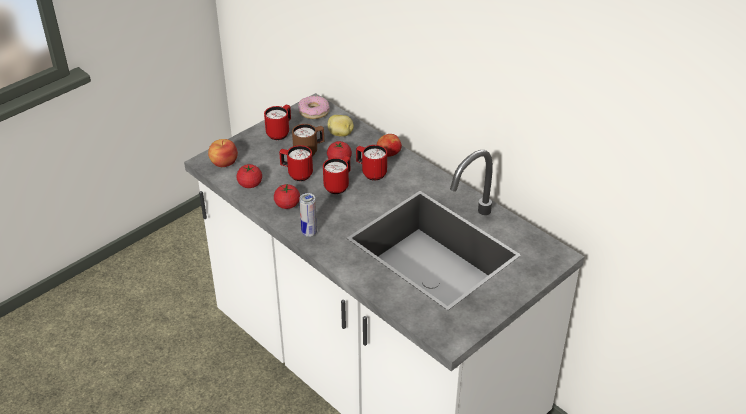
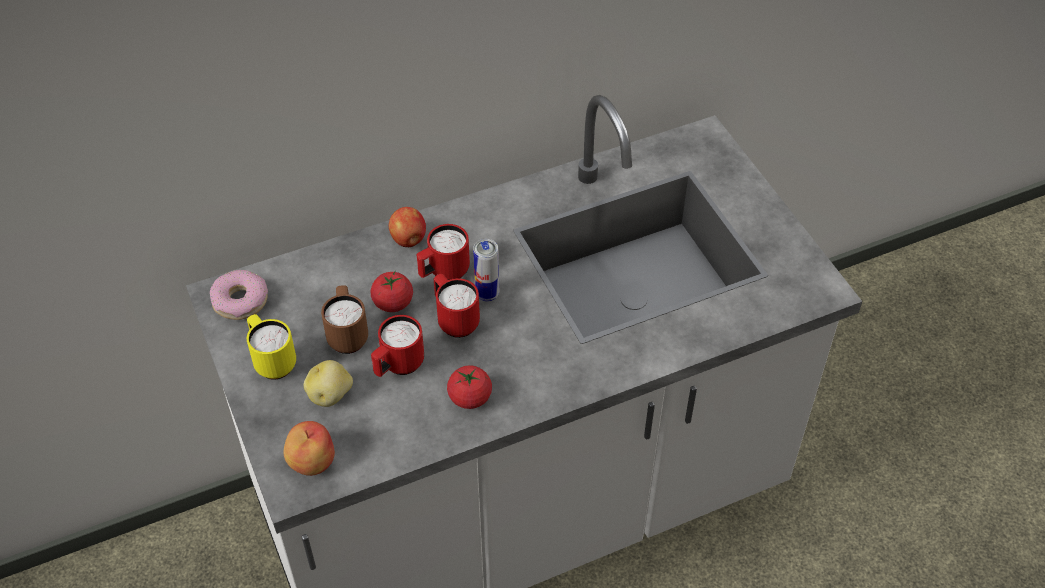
camera: 70 degrees left, 10 degrees up
(250, 184) = (392, 436): tomato -> none
(280, 133) = (272, 361): red mug -> yellow mug
(309, 232) = (550, 386): can -> can (487, 294)
(340, 134) = (324, 282): potato -> potato (331, 394)

